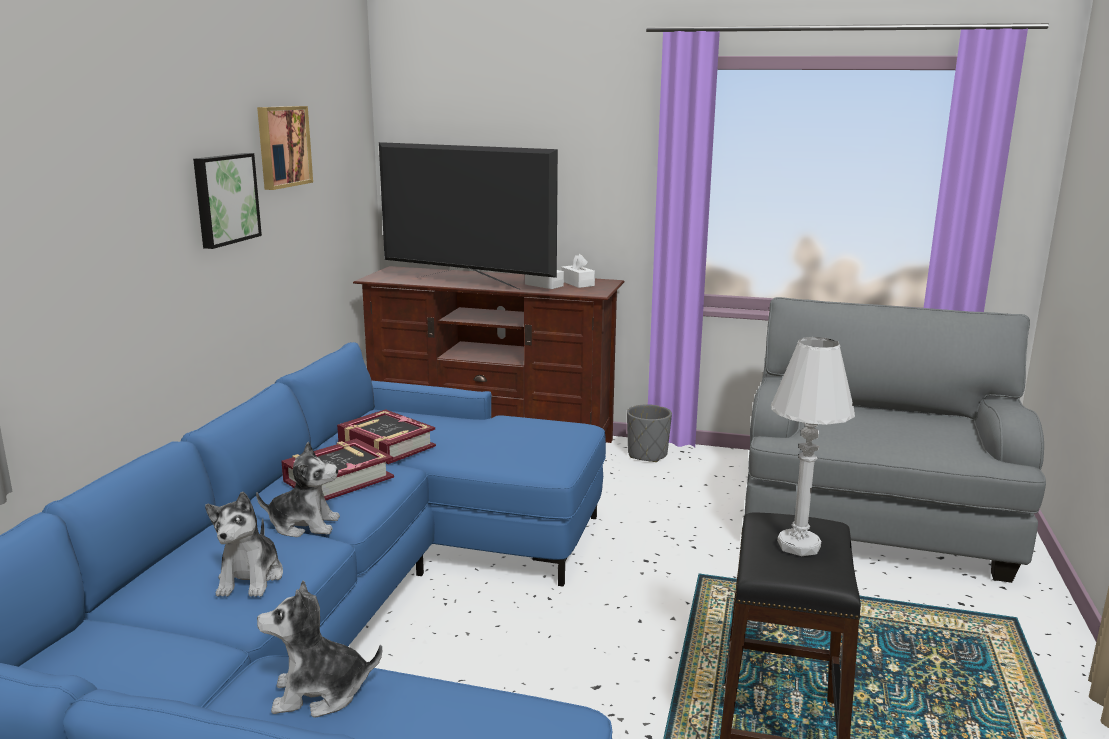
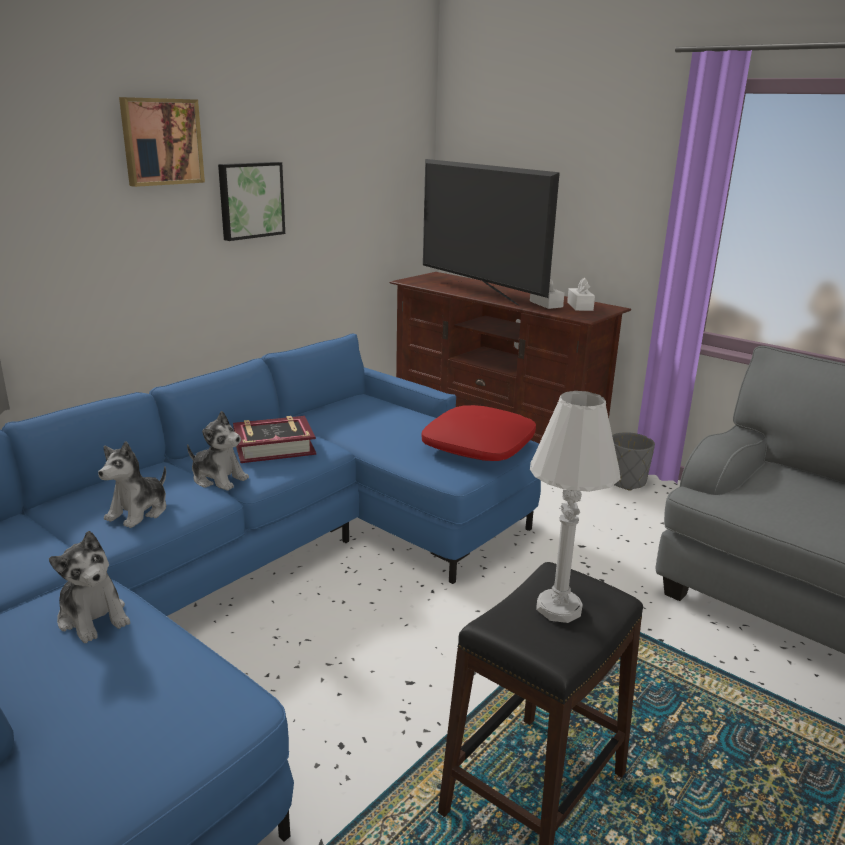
camera: 25 degrees right, 5 degrees up
(282, 146) = (320, 158): picture -> picture (161, 141)
(319, 693) = (93, 617): plush toy -> plush toy turned 150 degrees counterclockwise
(386, 445) = (339, 426): book -> none
(546, 437) = (478, 446): none -> red pillow

